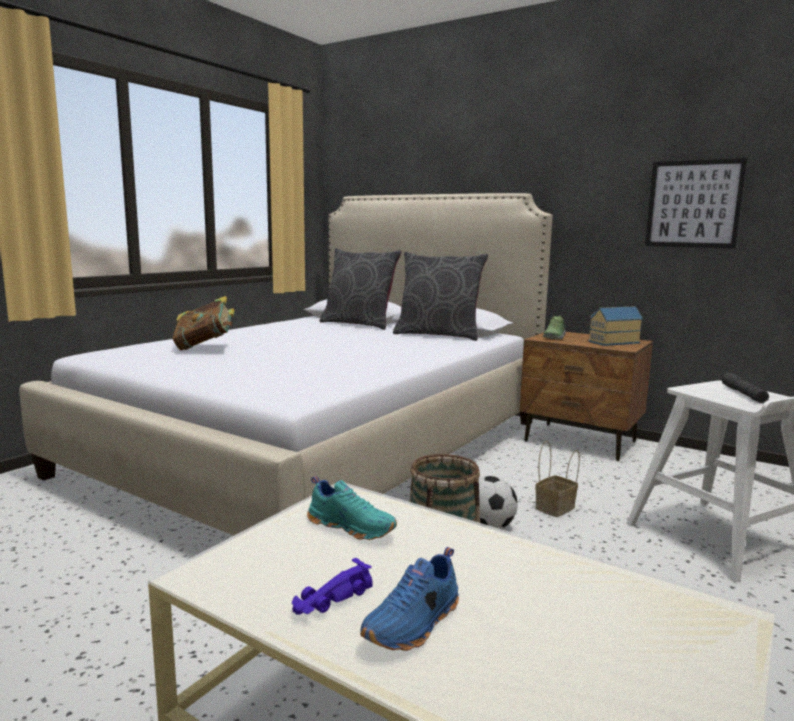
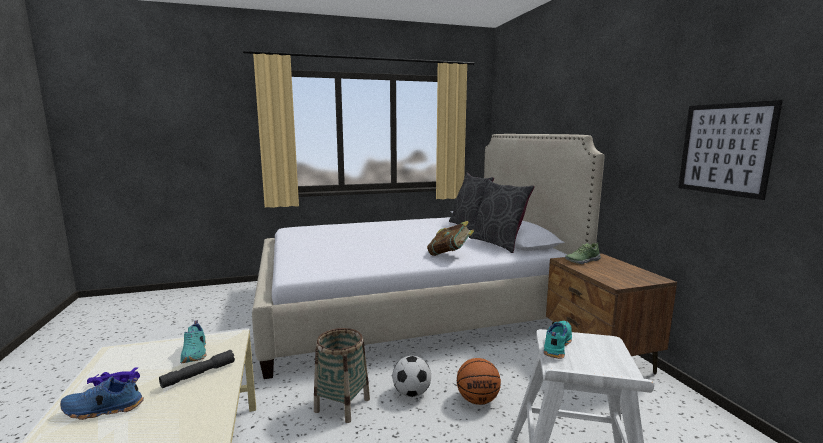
camera: 40 degrees right, 0 degrees up
(205, 347) = (338, 232): book -> book (450, 255)
(555, 508) = (477, 400): basket -> basketball
(612, 342) = (625, 275): toy house -> none
(707, 394) = (556, 345): none -> turquoise shoe
(743, 394) = (592, 356): grey flashlight -> grey flashlight (199, 374)

